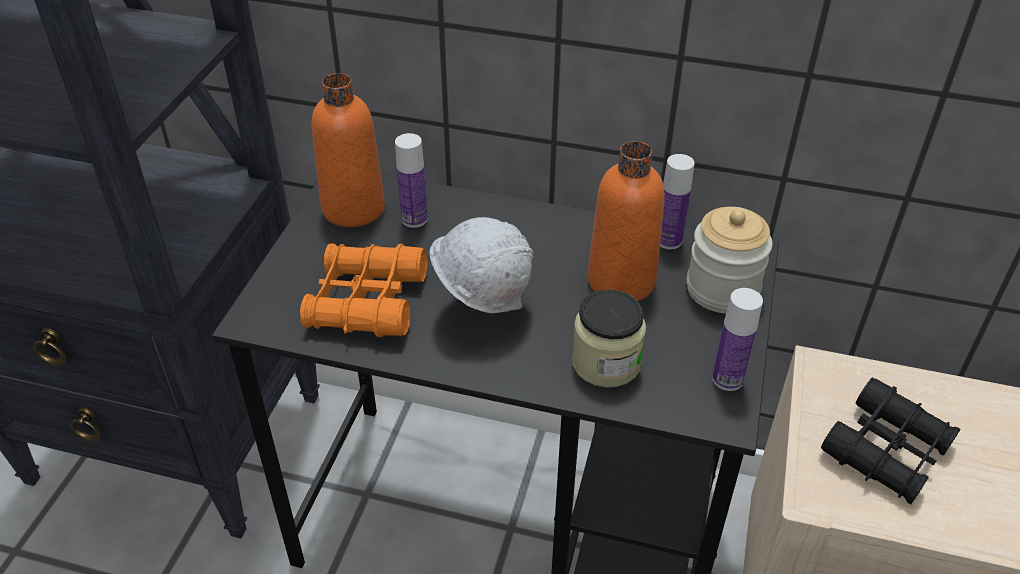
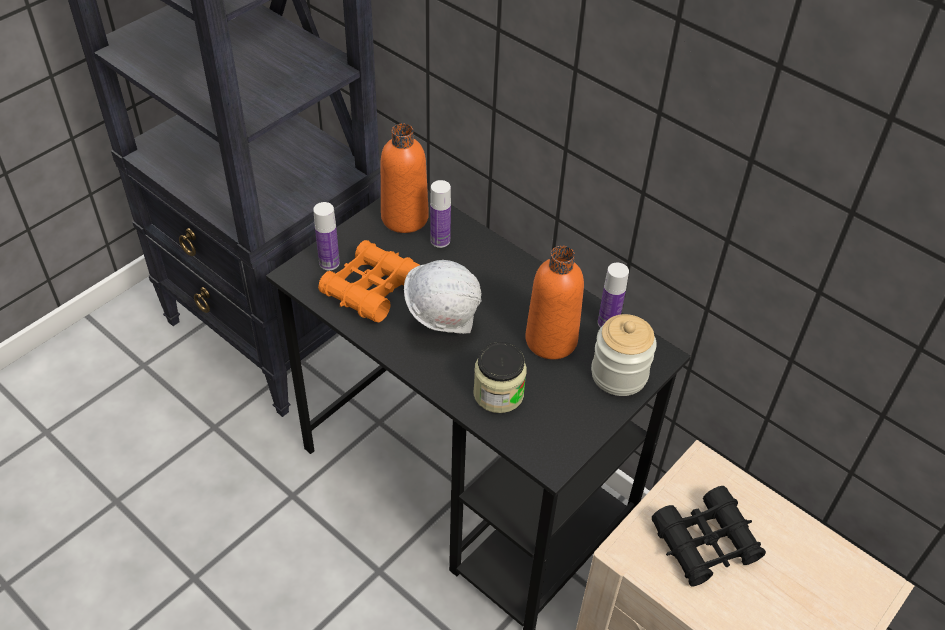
camera: 25 degrees right, 5 degrees up
(727, 379) = (573, 438): bottle -> bottle (329, 263)

